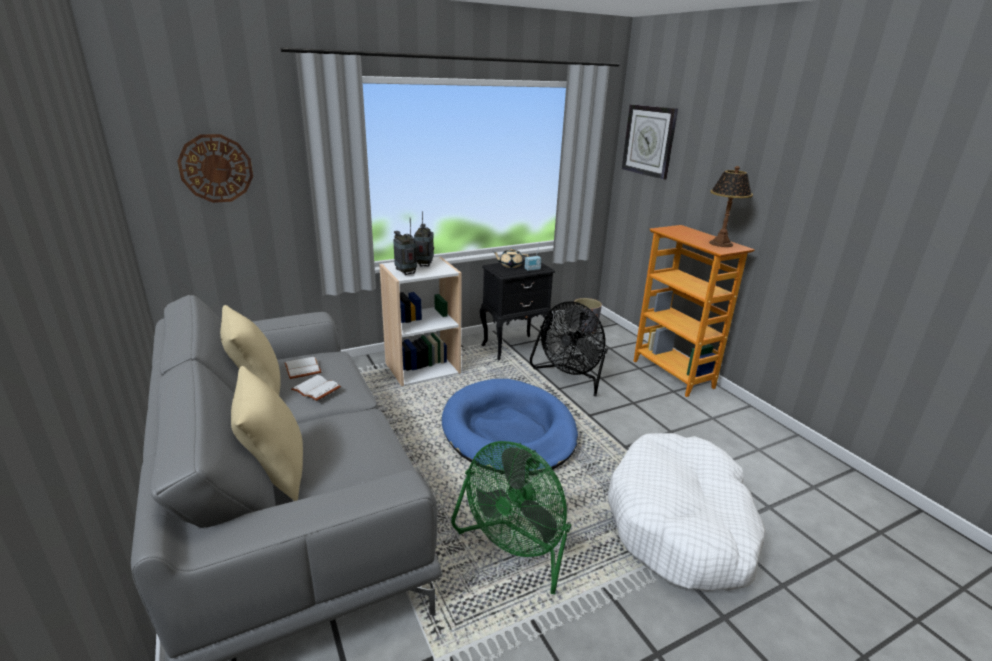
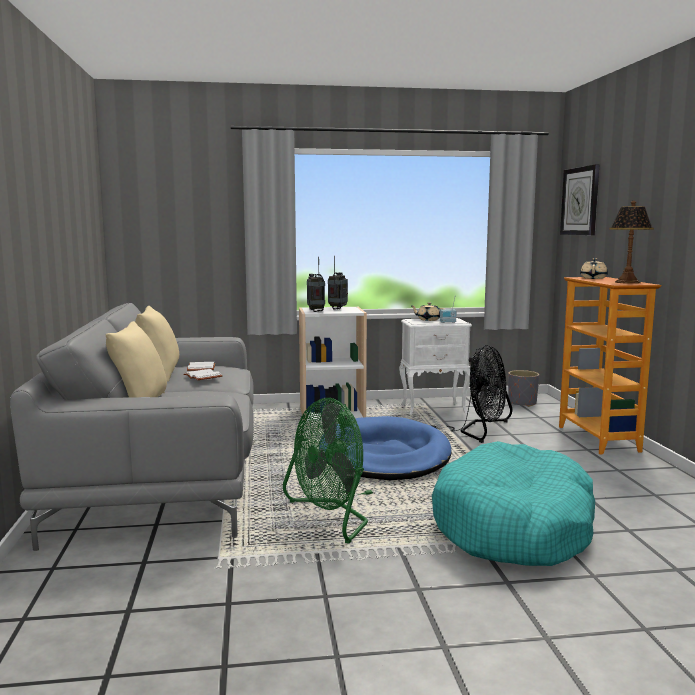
camera: 20 degrees right, 15 degrees down
(216, 168) = (174, 219): wall clock -> none
(514, 347) = (433, 409): black nightstand -> white nightstand
(569, 375) = (477, 430): black fan -> black fan turned 120 degrees counterclockwise
(679, 231) = (593, 278): none -> beige teapot
(681, 524) = (514, 527): white dog bed -> turquoise dog bed

